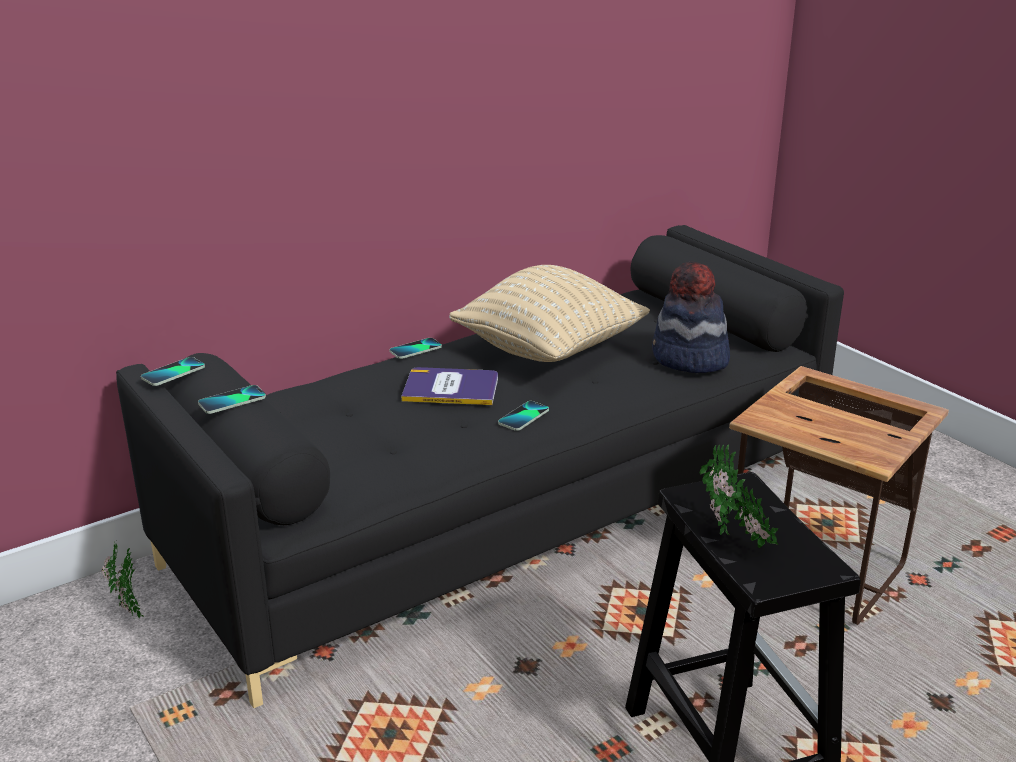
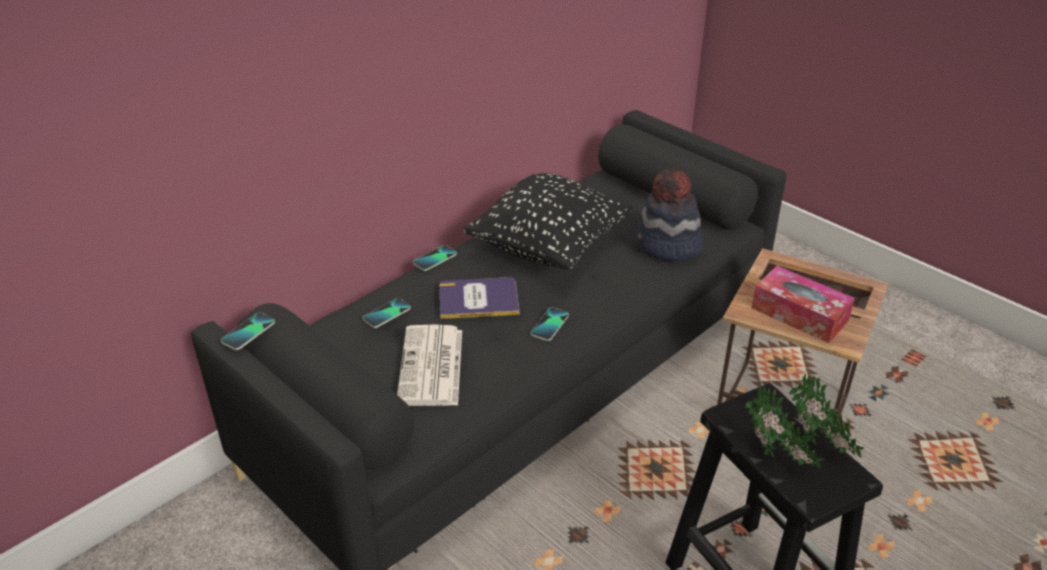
camera: 10 degrees left, 10 degrees up
(129, 611) = (226, 527): potted plant -> potted plant (817, 446)
(232, 401) = (314, 360): phone -> phone (387, 314)
(375, 442) = (431, 367): none -> newspaper
(549, 351) = (548, 248): beige pillow -> black pillow
(824, 428) = (799, 314): none -> tissue box

